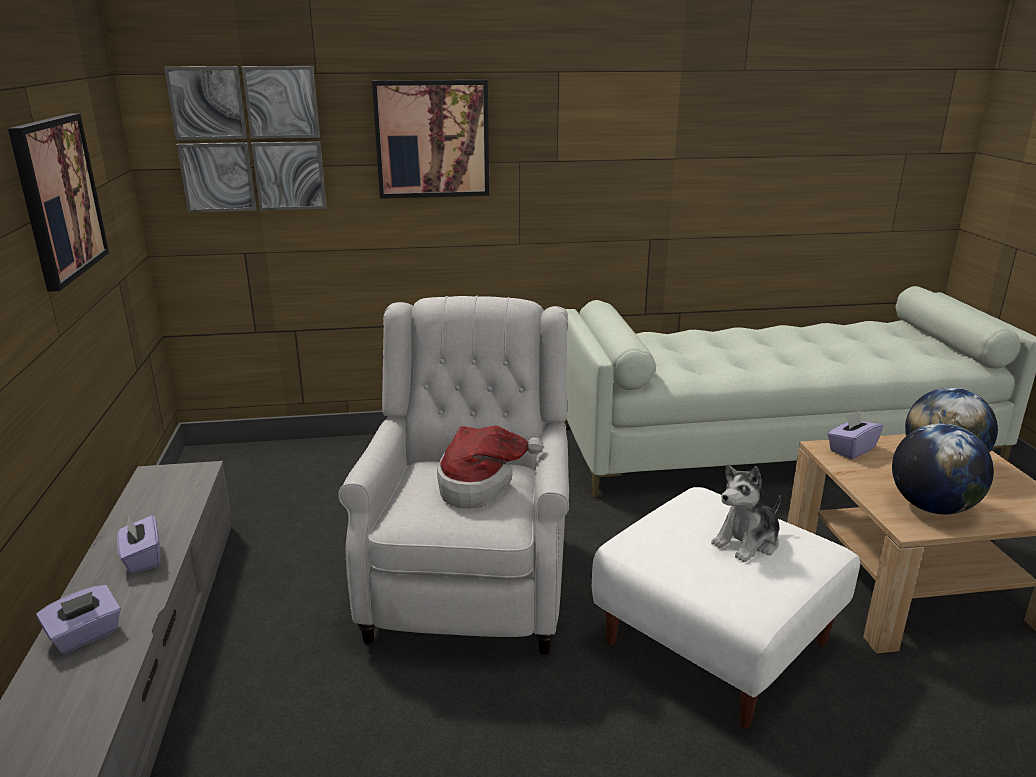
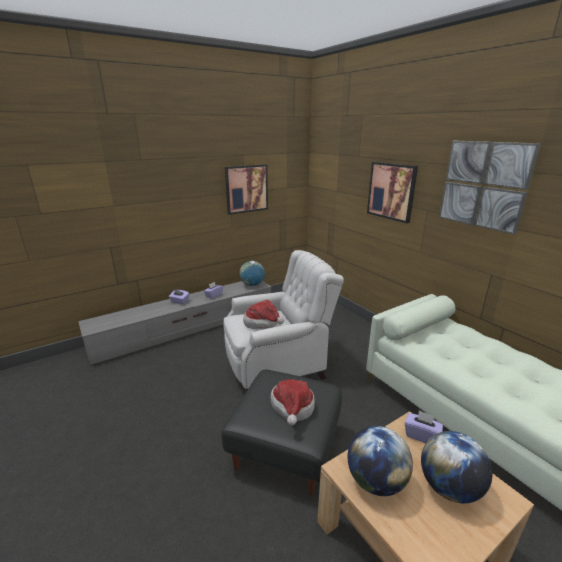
camera: 65 degrees right, 0 degrees up
(175, 483) = (252, 285): none -> globe
(249, 140) = (335, 180): picture -> picture (484, 185)
(714, 642) = (285, 447): white ottoman -> black ottoman
(747, 542) = (292, 409): plush toy -> hat

